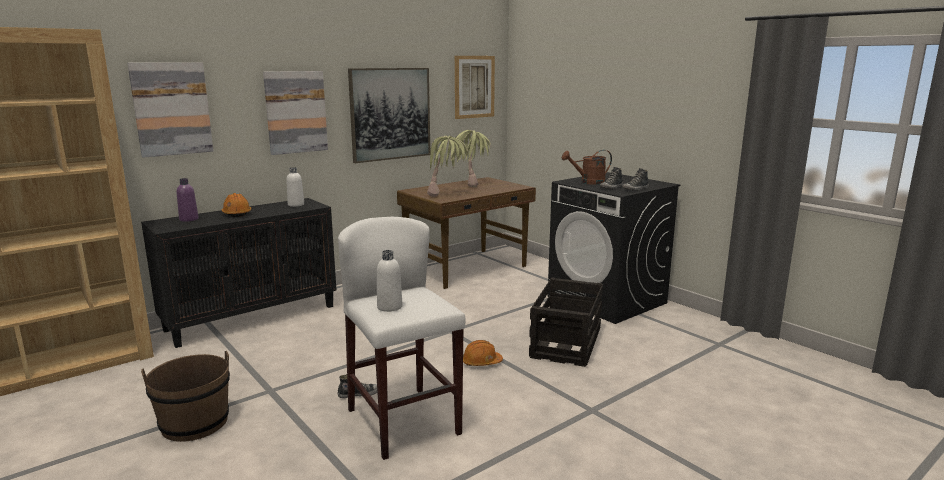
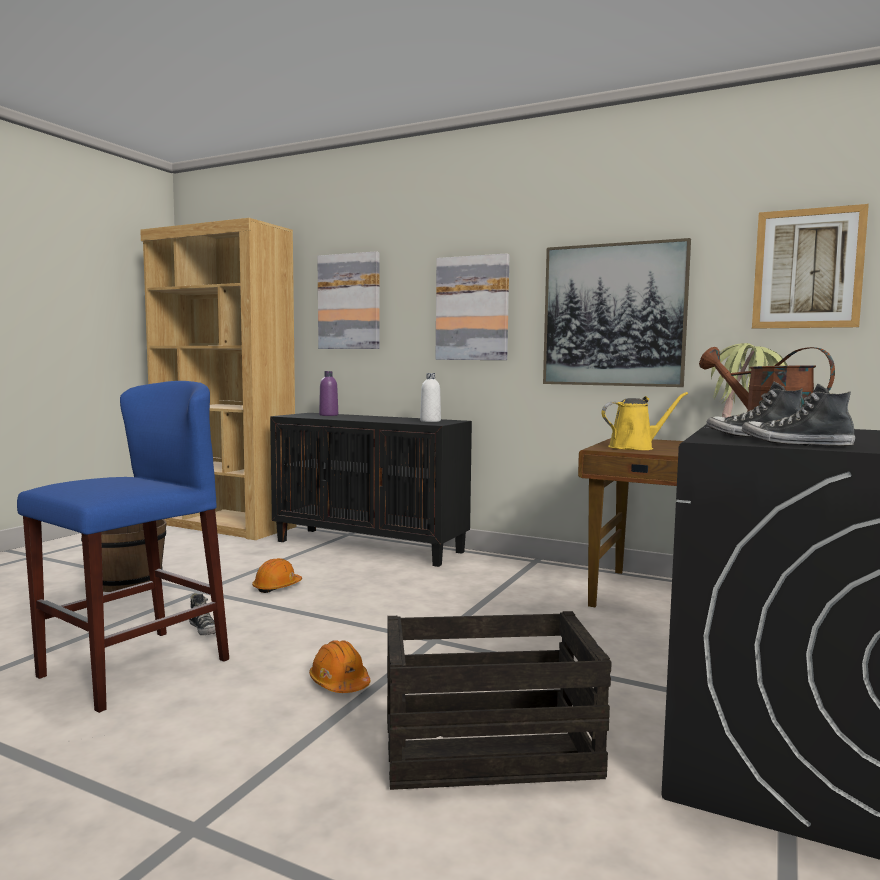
camera: 65 degrees right, 10 degrees down
(236, 213) = (366, 417): orange hard hat -> orange hard hat (277, 587)
(389, 307) = (88, 481): white bottle -> none
(403, 422) = (134, 668): white stool -> blue stool
(447, 195) = (635, 447): potted plant -> yellow watering can

